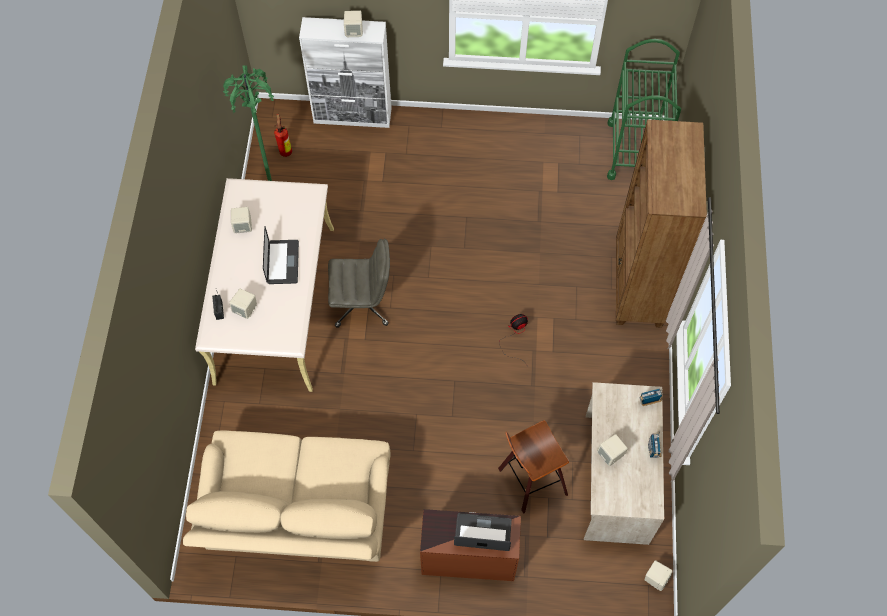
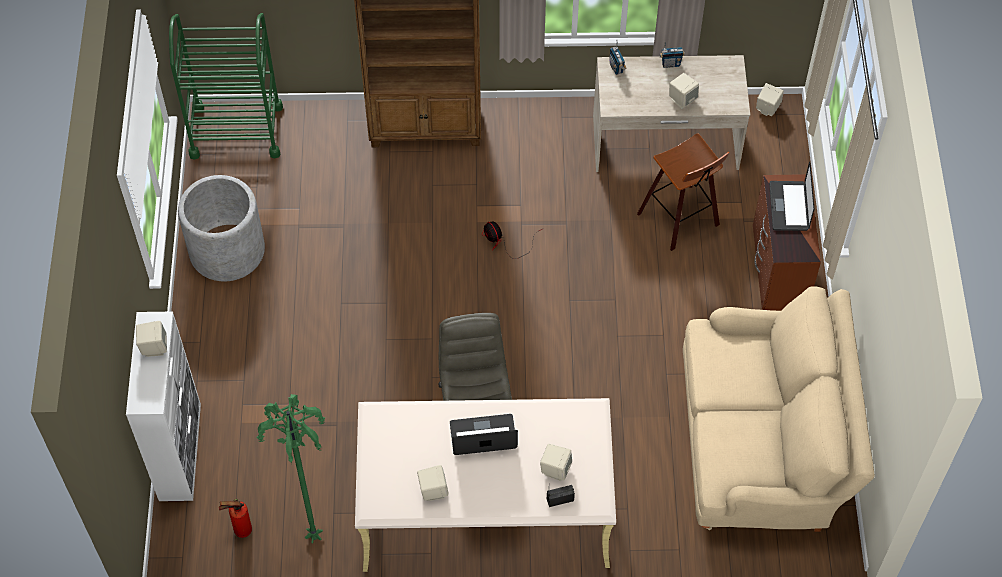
camera: 95 degrees left, 5 degrees down
(520, 144) = (227, 250): none -> grey planter

